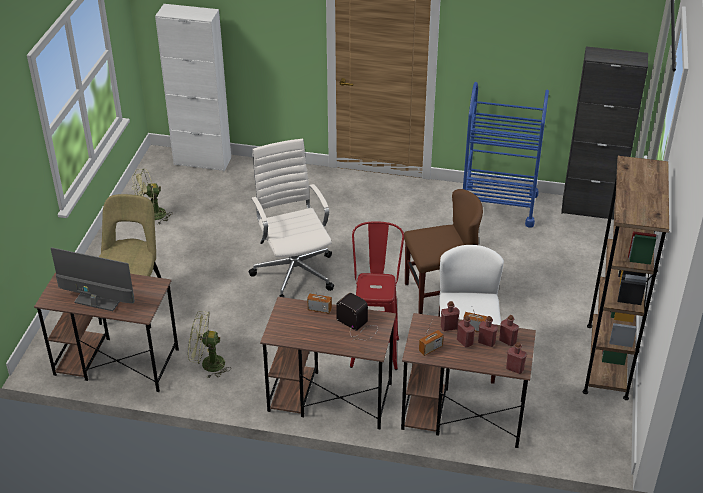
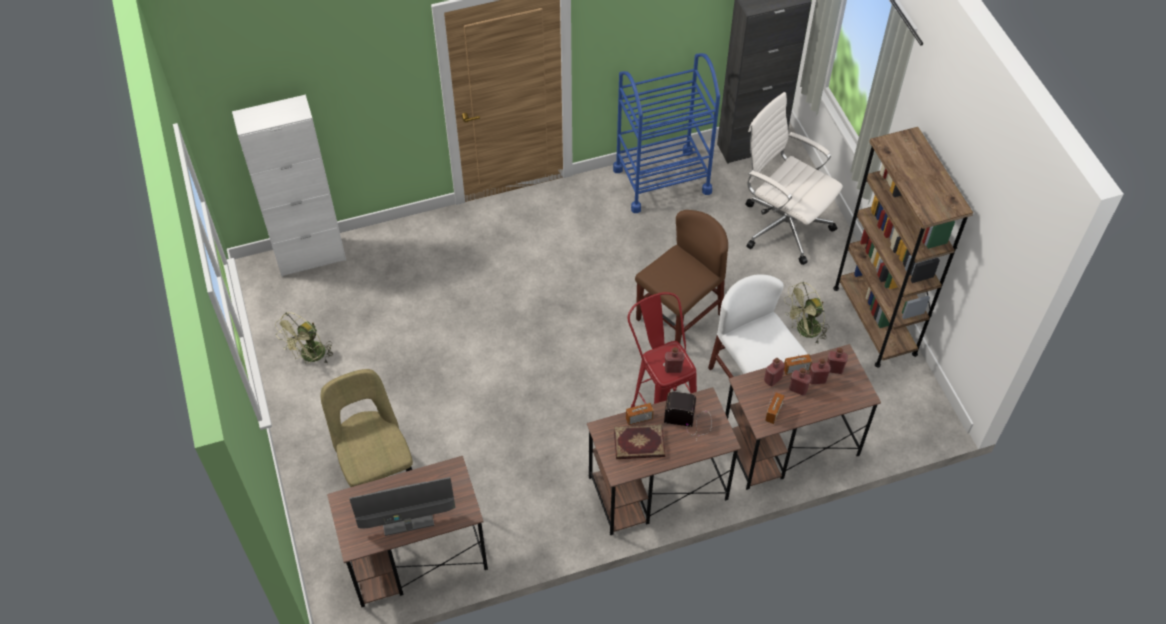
camera: 30 degrees left, 15 degrees up
(207, 364) = (512, 512): green fan -> green fan (804, 331)
(294, 271) = (516, 356): white office chair -> white office chair (783, 225)
(305, 325) = (639, 444): none -> book
(514, 368) = (861, 397): red bottle -> red bottle (673, 368)

